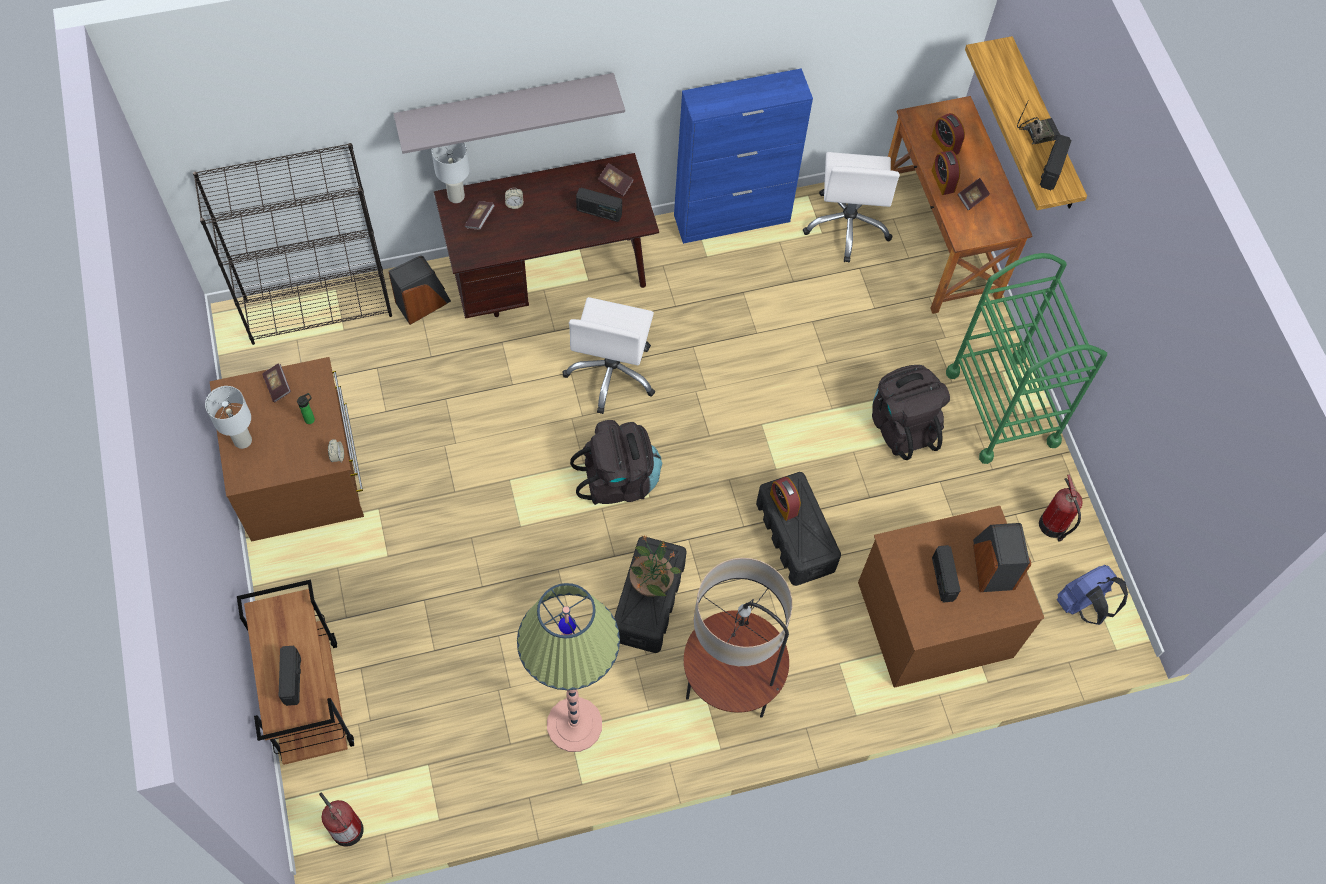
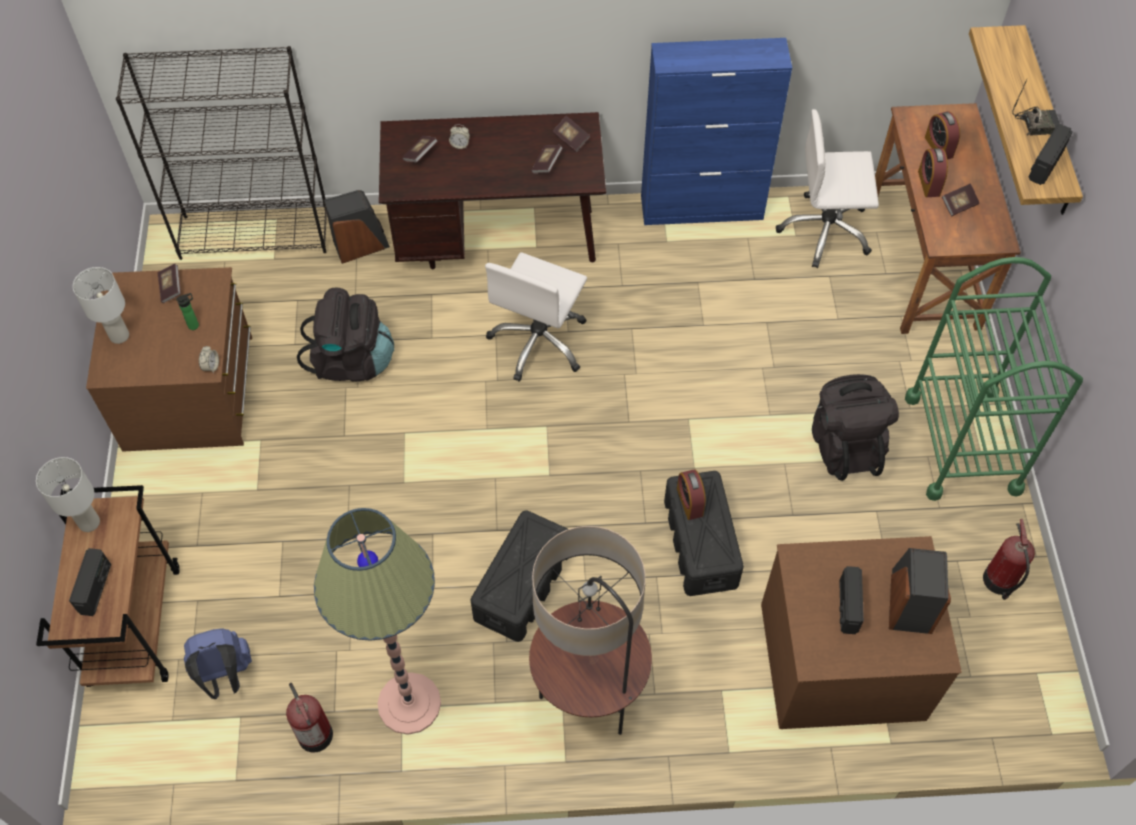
camera: 15 degrees right, 5 degrees down
(346, 828) = (134, 770): fire extinguisher -> fire extinguisher (314, 733)
(456, 196) = (402, 129): white table lamp -> white table lamp (89, 523)
(505, 106) = (457, 30): grey shelf -> none
(599, 212) = (546, 164): radio -> book
(619, 480) = (520, 452): black backpack -> black backpack (352, 360)
(651, 583) = (524, 561): potted plant -> none
(847, 225) = (825, 231): white office chair -> white office chair turned 75 degrees clockwise
(1082, 605) = (1019, 675): blue backpack -> blue backpack (224, 675)

